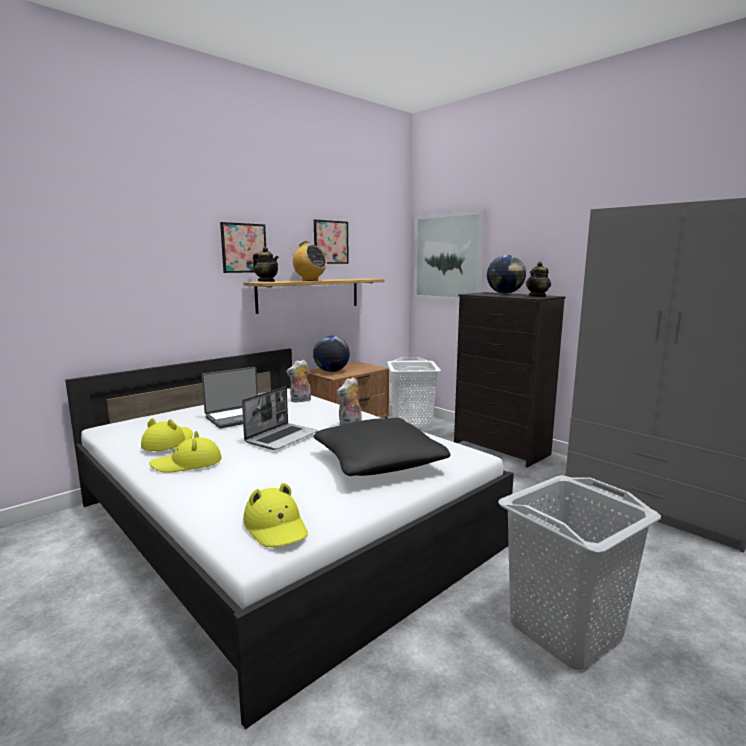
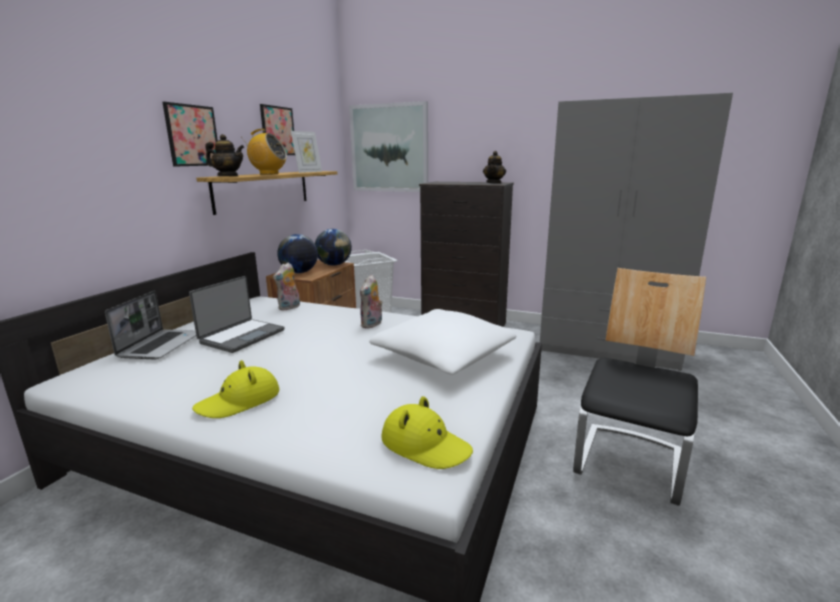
camera: 25 degrees left, 5 degrees up
(168, 442) = (185, 381): yellow hat -> none
(282, 437) = (318, 349): laptop -> laptop (161, 345)
(353, 279) = (308, 172): none -> picture frame
(378, 463) = (443, 357): black pillow -> white pillow
(505, 293) = (457, 182): globe -> globe (334, 265)
(566, 630) = (630, 463): grey laundry basket -> chair

